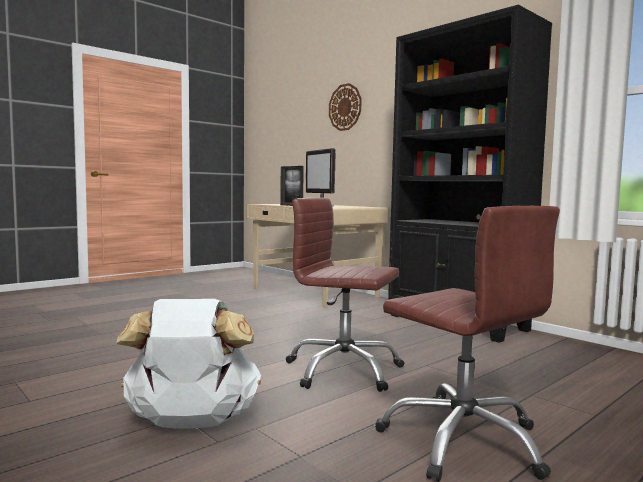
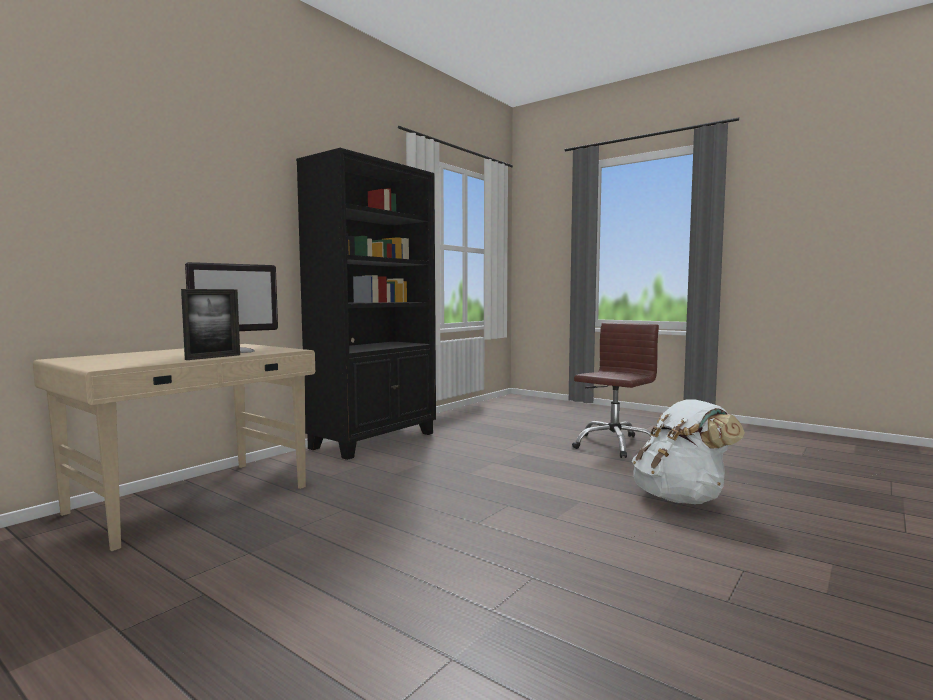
camera: 100 degrees left, 0 degrees up
(343, 370) = (536, 468): brown office chair -> none
(345, 107) = (140, 185): wall clock -> none

